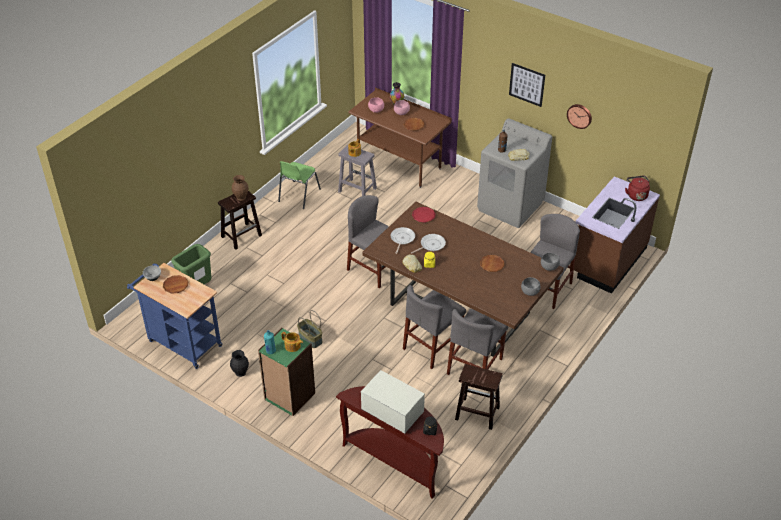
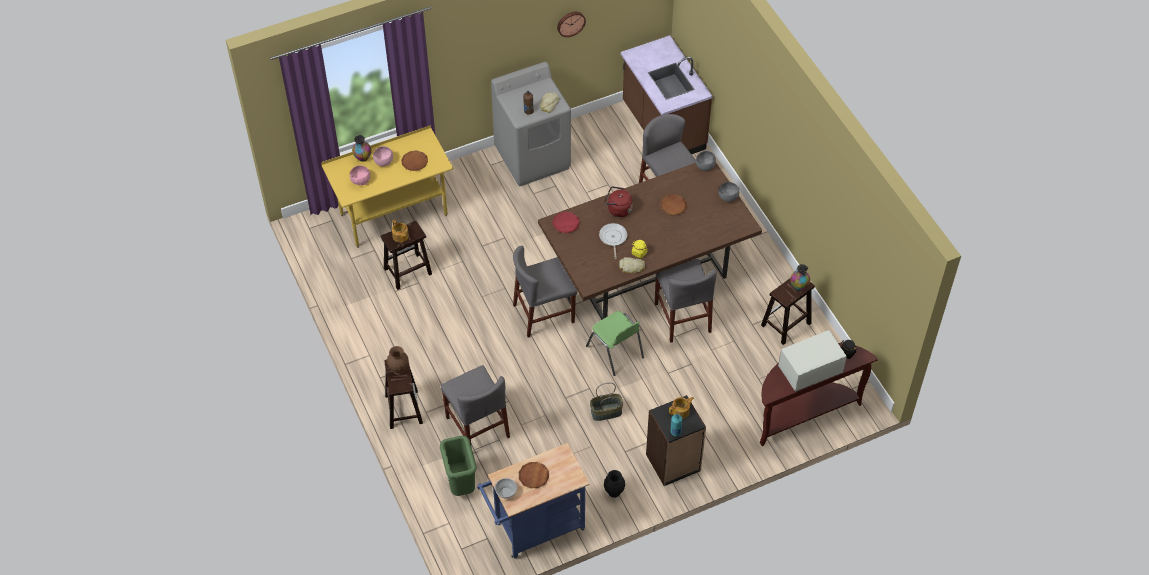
camera: 60 degrees left, 10 degrees up
(289, 396) = (673, 463): green bookcase -> black bookcase
(298, 195) = (375, 328): green chair -> green chair (615, 352)
(356, 190) = (407, 272): grey stool -> brown stool
(399, 164) = (394, 215): brown desk -> yellow desk
(402, 239) = (587, 257): frying pan -> none
(475, 366) = (729, 297): grey chair -> grey chair (477, 427)
(486, 379) = (799, 286): none -> vase
(527, 84) = (505, 33): picture -> none
(636, 195) = (659, 51): red kettle -> red kettle (618, 209)

